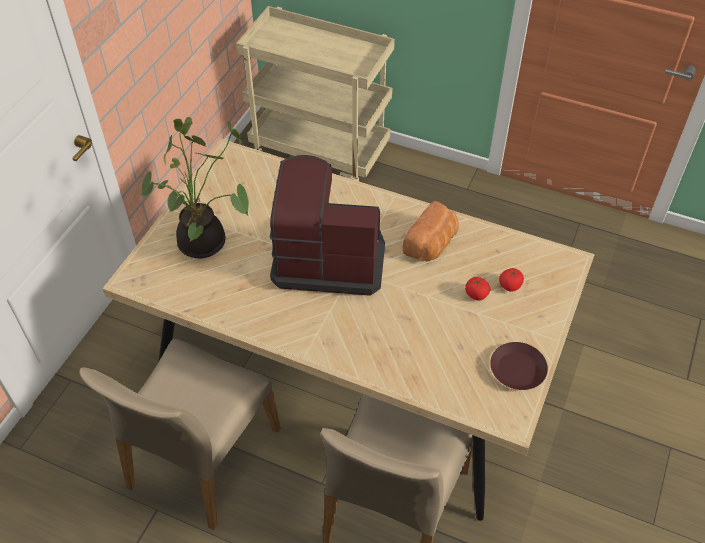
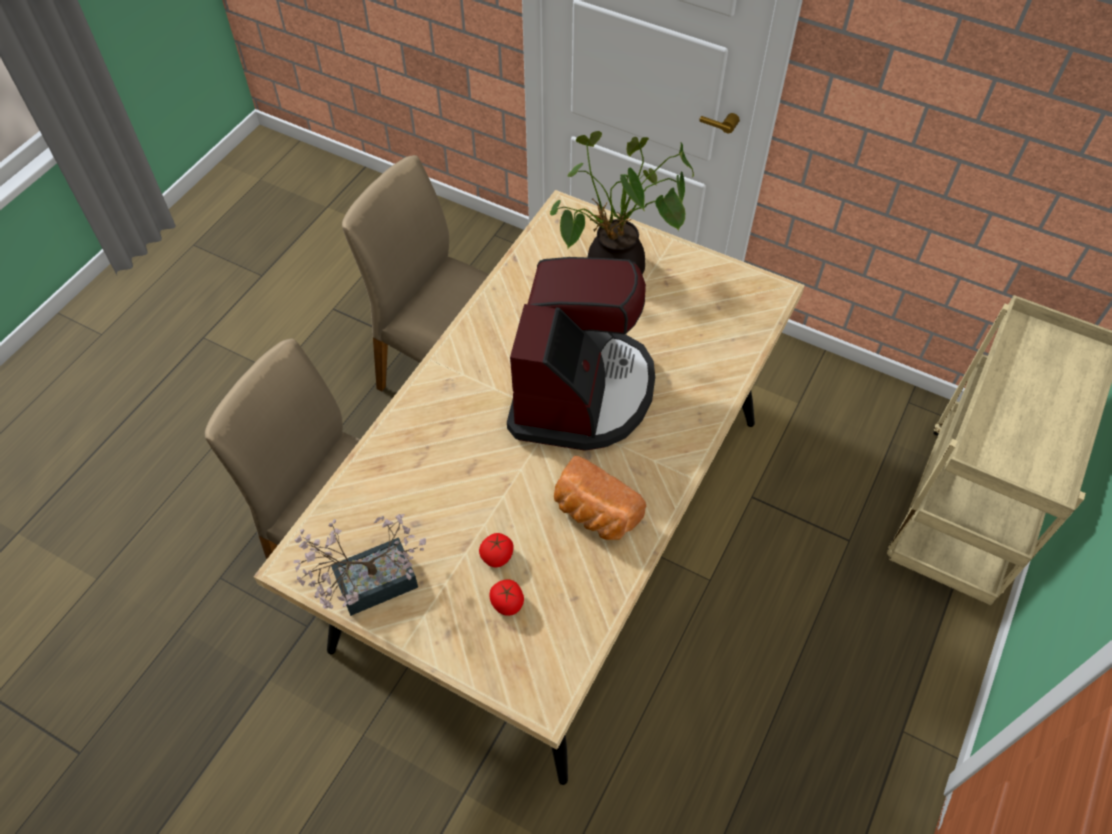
camera: 95 degrees right, 5 degrees up
(517, 369) = (366, 585): brown plate -> potted plant

